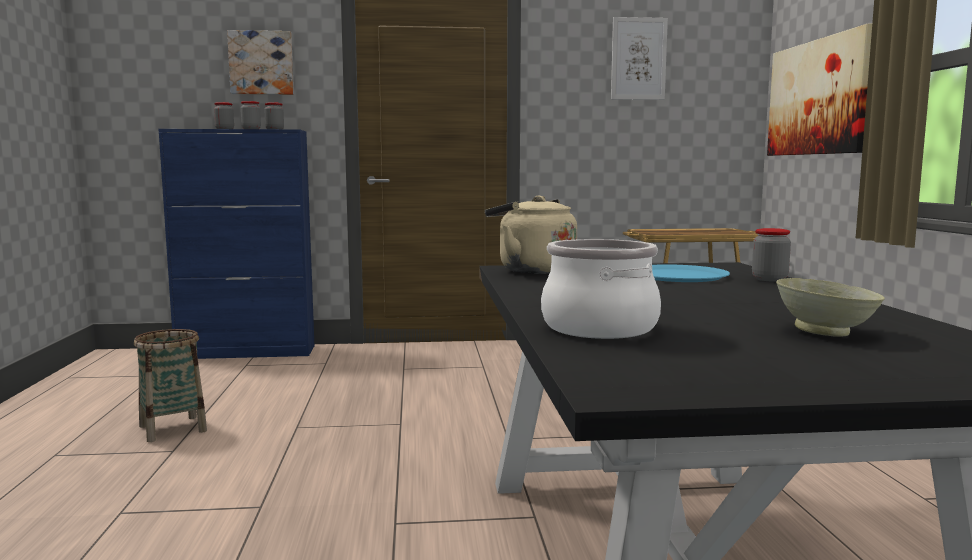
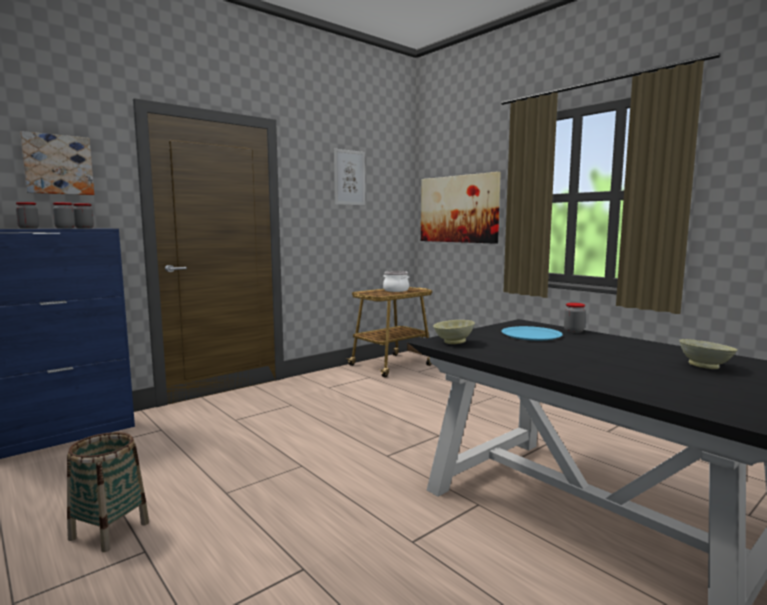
camera: 35 degrees left, 0 degrees up
(532, 270) = (453, 342): beige kettle -> beige bowl
(600, 328) = (635, 384): cooking pot -> cooking pot (396, 290)

